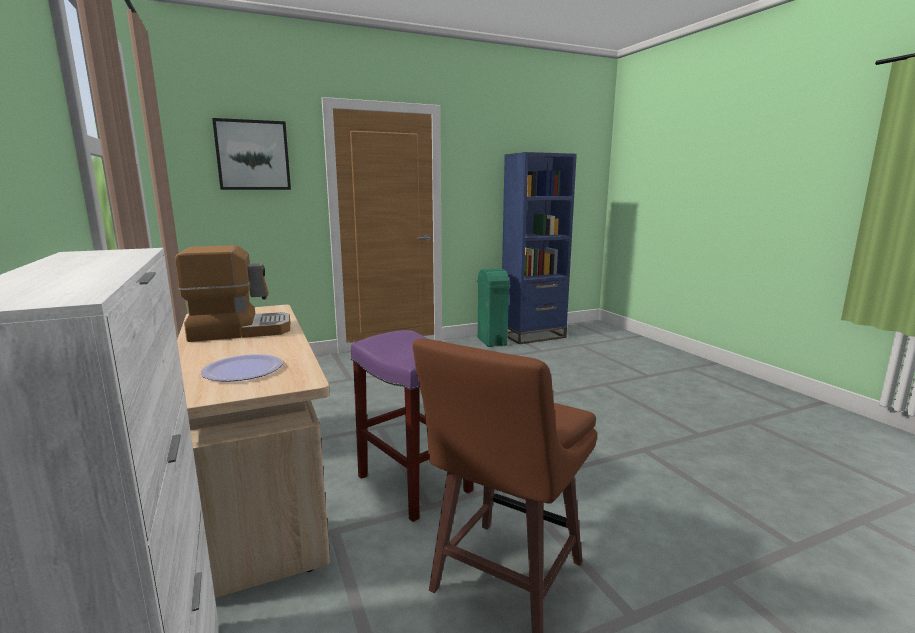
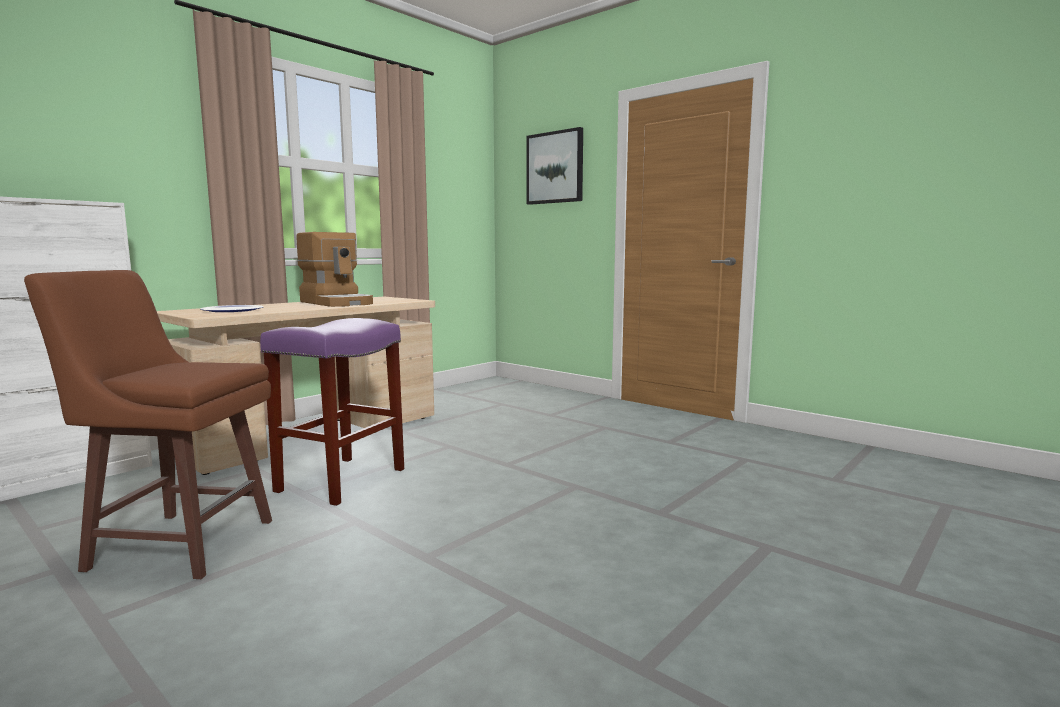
camera: 65 degrees right, 5 degrees down
(492, 342) = (801, 446): green trash can -> none
(533, 336) = (900, 465): blue bookcase -> none

